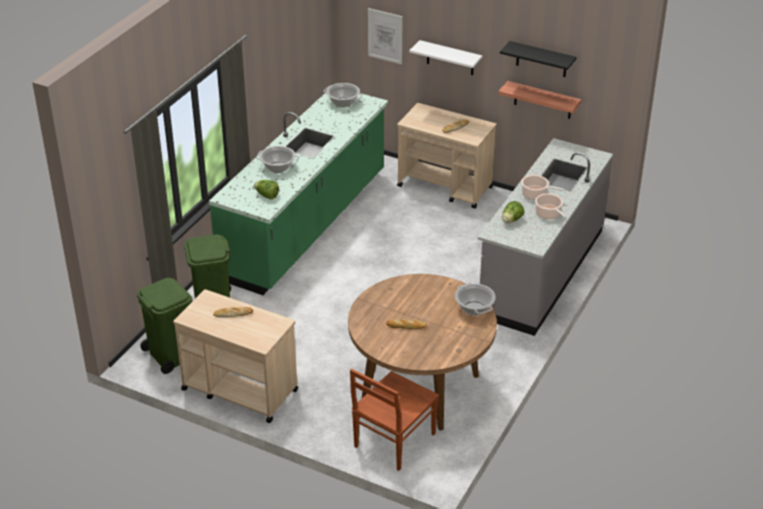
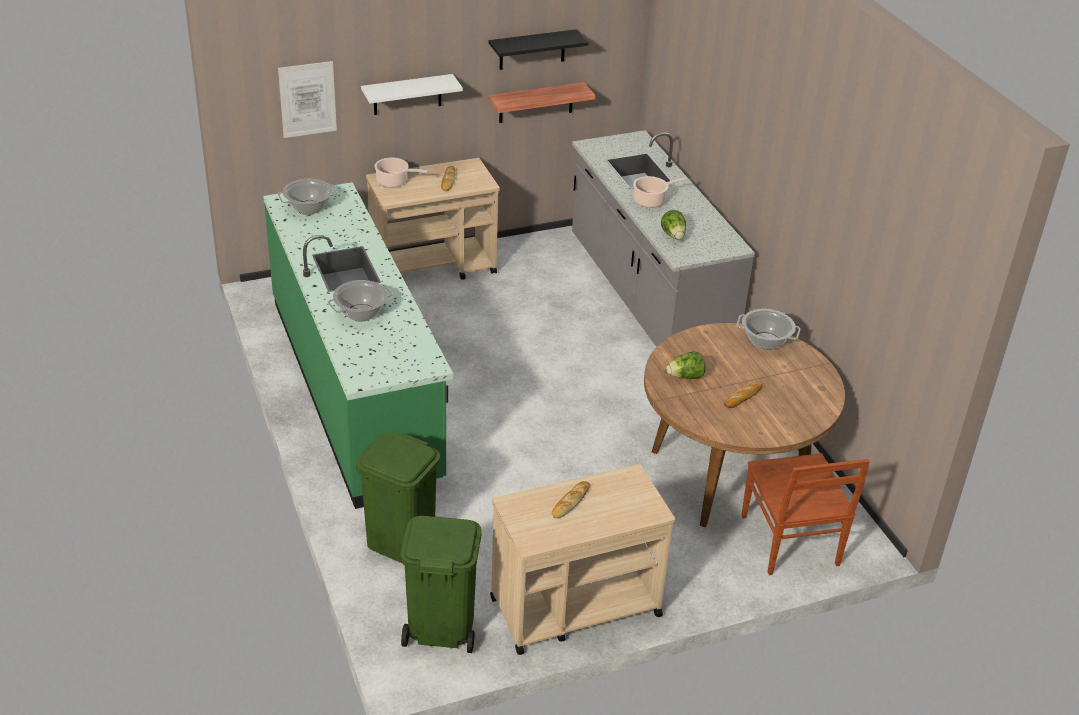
camera: 50 degrees left, 0 degrees up
(267, 195) = (404, 349): lettuce -> lettuce (685, 377)
(548, 214) = (693, 212): cooking pot -> cooking pot (394, 182)

